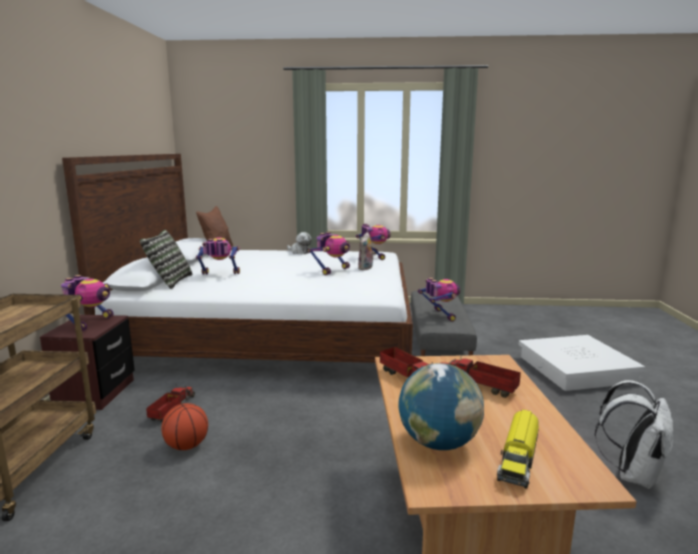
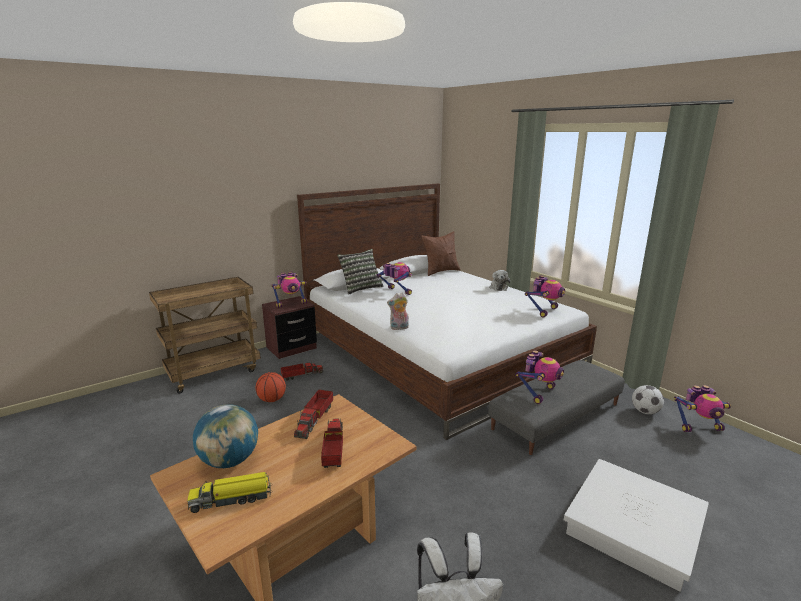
camera: 50 degrees right, 5 degrees up
(332, 270) = (469, 314): toy robot -> toy robot (698, 427)
(366, 268) = (505, 321): plush toy -> plush toy (399, 328)
(470, 314) = (645, 411): none -> football

